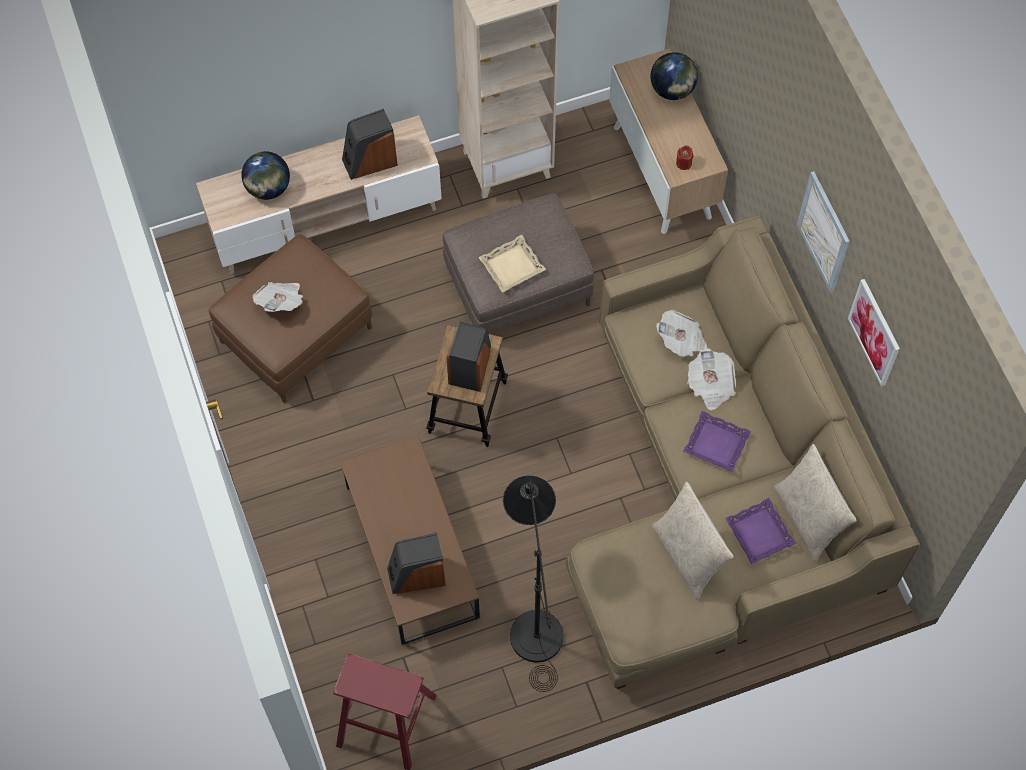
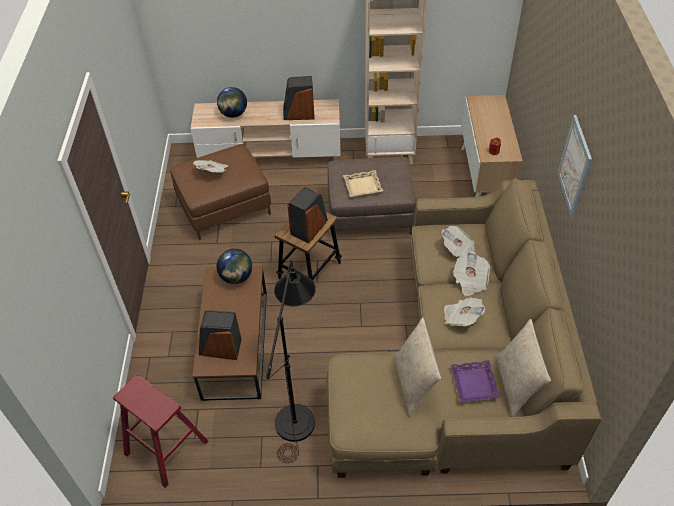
camera: 20 degrees right, 15 degrees down
(672, 89) = (499, 114): globe -> globe (236, 277)
(716, 444) = (461, 317): purple tray -> newspaper
(874, 332) = (598, 233): picture -> none

